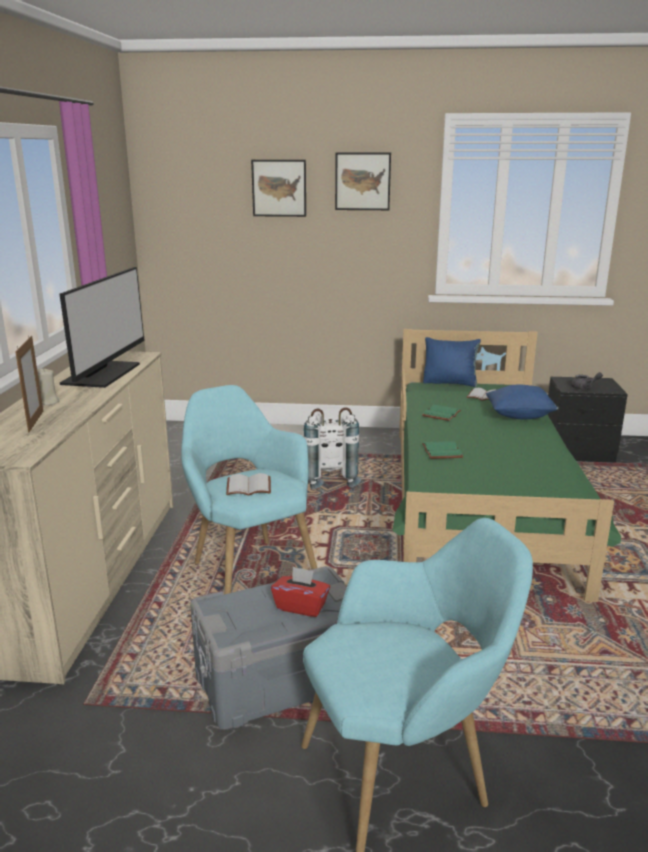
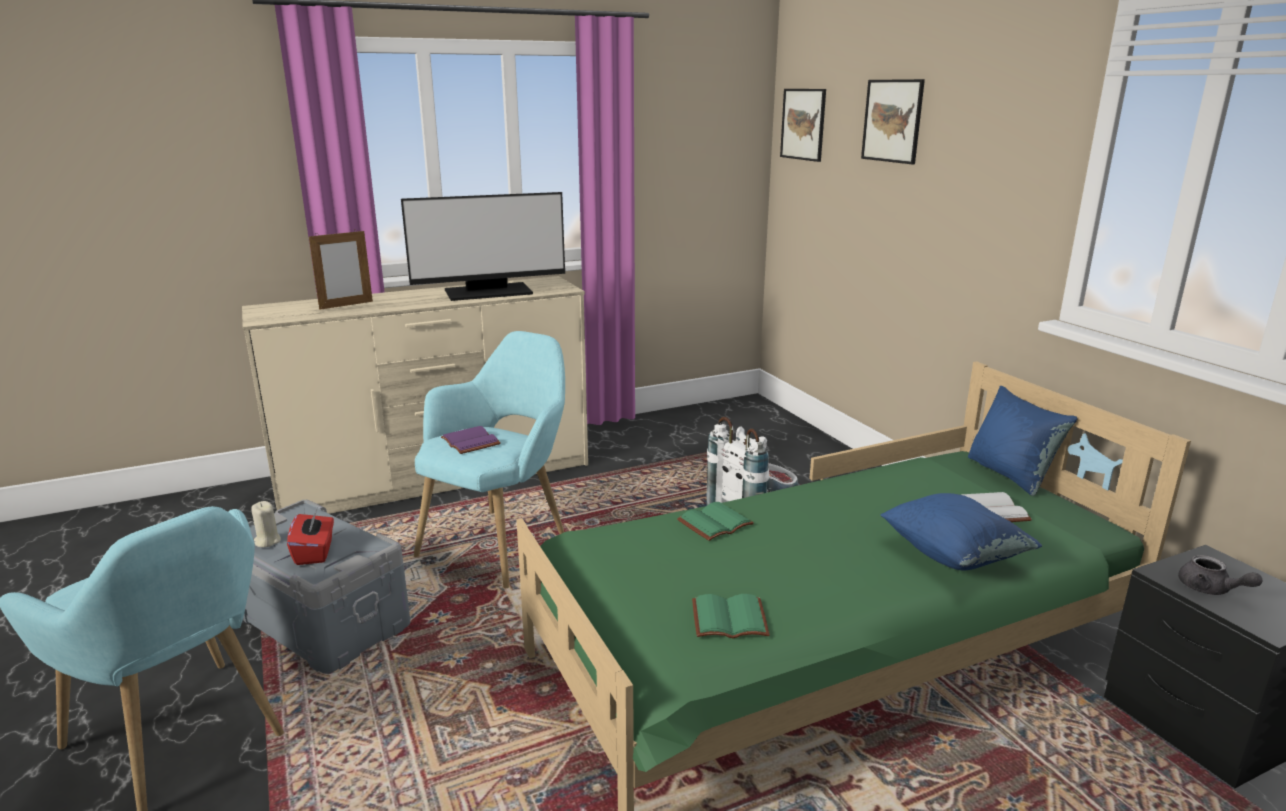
camera: 60 degrees right, 0 degrees up
(48, 402) = (395, 297): beige candle -> beige candle (267, 541)
(249, 486) = (472, 442): white book -> purple book
(362, 181) = (986, 114): picture -> picture (803, 124)
(440, 414) = (858, 494): green book -> green book (730, 618)

